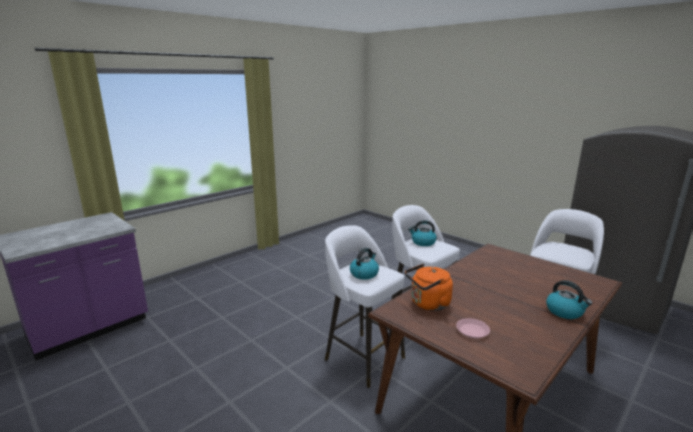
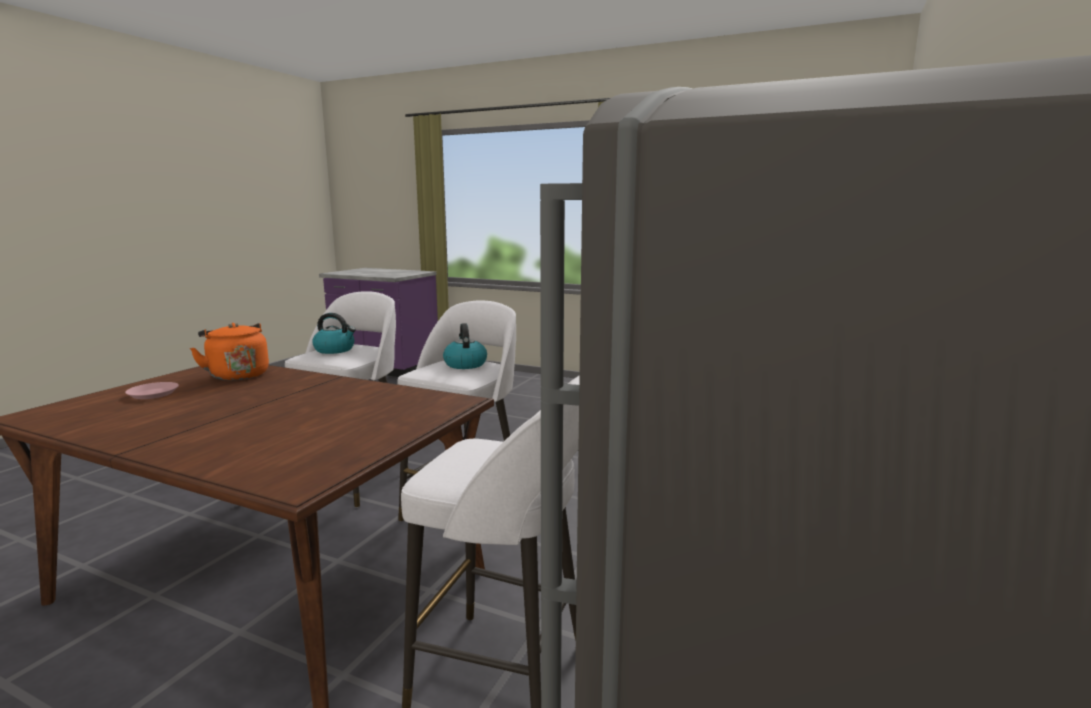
camera: 70 degrees right, 5 degrees down
(565, 312) = (173, 443): kettle -> none

